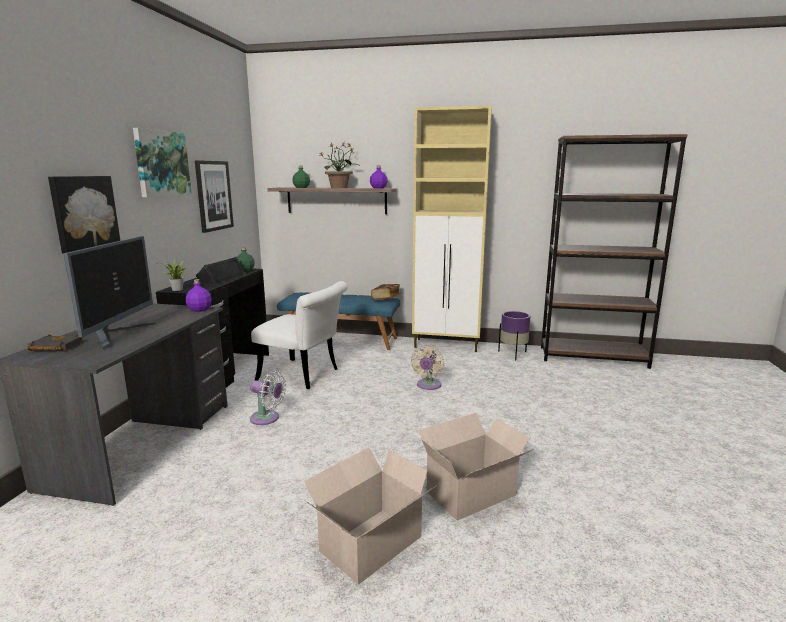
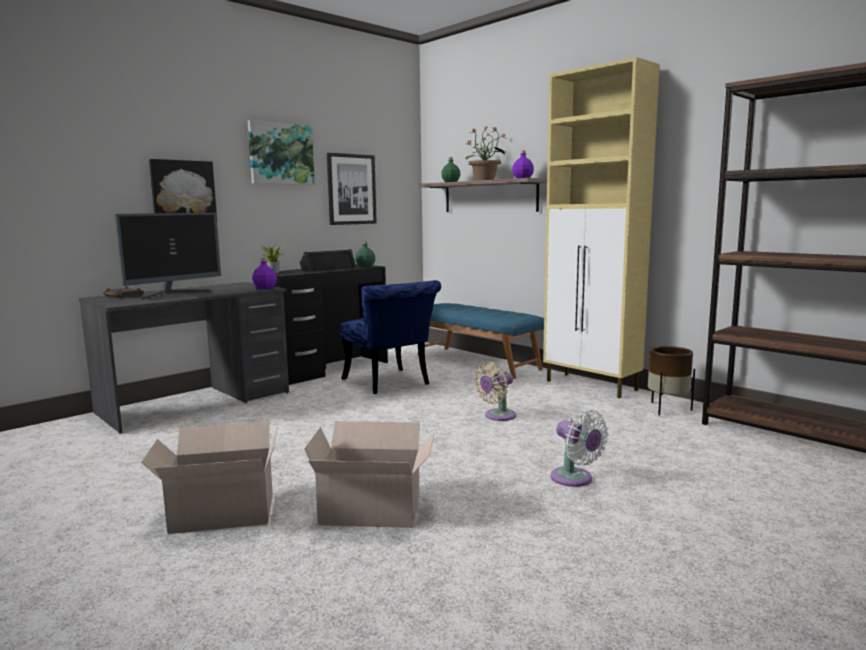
camera: 35 degrees right, 5 degrees down
(267, 419) = (303, 408): white fan -> white fan (575, 479)
(304, 376) = (390, 384): white chair -> blue chair
(386, 298) = (524, 315): book -> none
(513, 354) = (667, 409): purple planter -> brown planter

